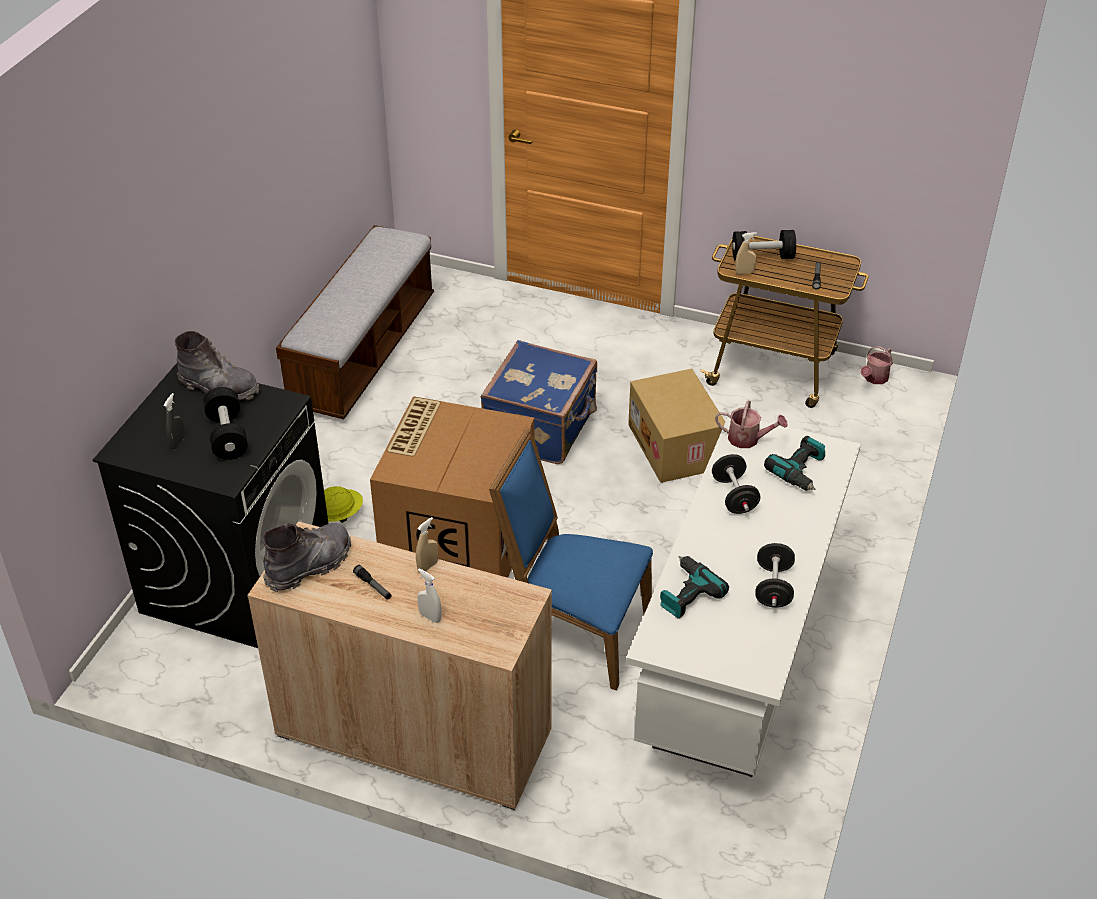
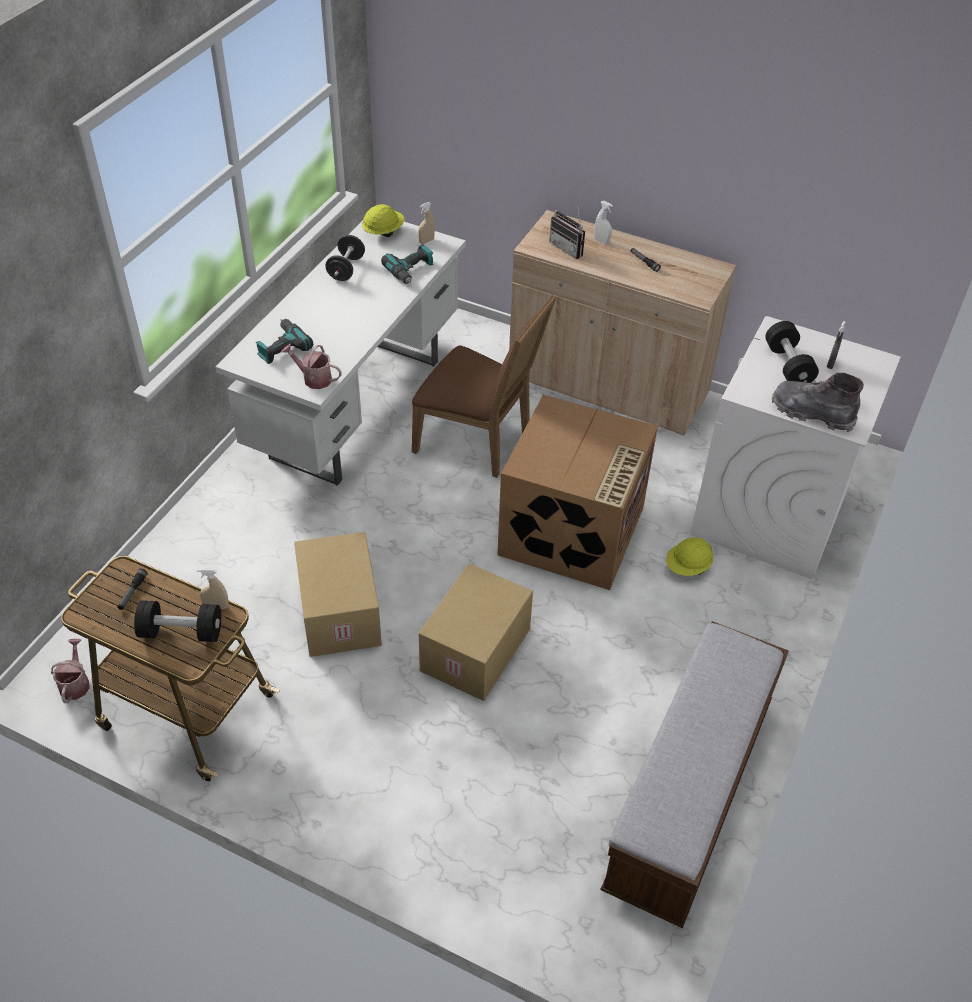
camera: 175 degrees left, 5 degrees up
(237, 578) = (770, 513): black washing machine -> white washing machine
(310, 565) = (693, 279): grey boot -> none
(428, 566) = (604, 271): beige spray bottle -> beige spray bottle (426, 241)
(475, 600) = (569, 248): none -> radio
(542, 428) = (476, 651): blue suitcase -> cardboard box
(574, 632) = (479, 442): blue chair -> brown chair
(734, 496) = (347, 332): black dumbbell -> none
(747, 658) = (383, 232): none -> yellow hard hat
(874, 378) = (75, 683): watering can -> watering can turned 45 degrees counterclockwise

